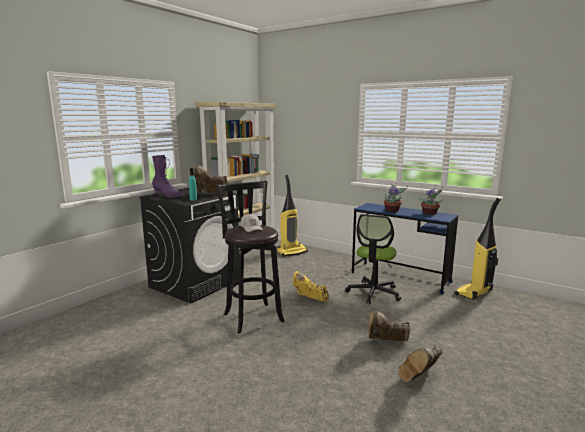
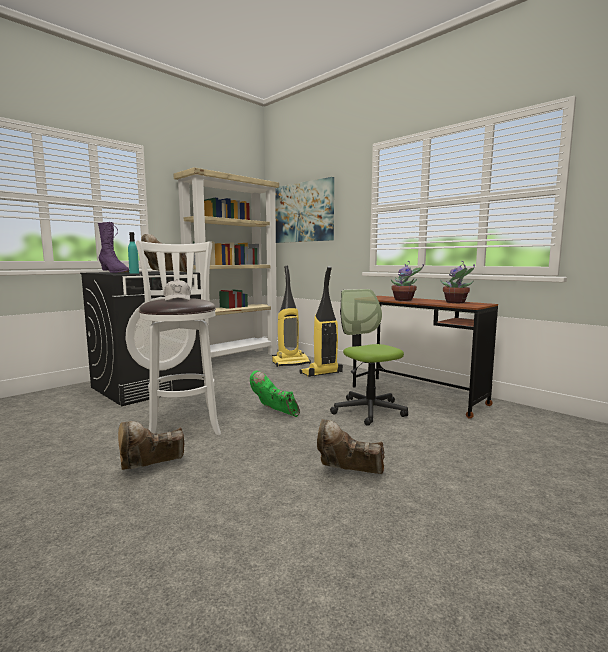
camera: 10 degrees right, 5 degrees down
(252, 316) = (184, 425): black stool -> white stool
(295, 129) = (301, 212): none -> picture
(310, 300) = (275, 413): yellow boot -> green boot
(373, 293) = (369, 410): office chair -> office chair turned 120 degrees clockwise
(400, 277) = (417, 395): blue desk -> brown desk
(420, 378) = (374, 534): brown boot -> brown boot (150, 469)
(474, 293) = (521, 420): vacuum cleaner -> vacuum cleaner (321, 373)

